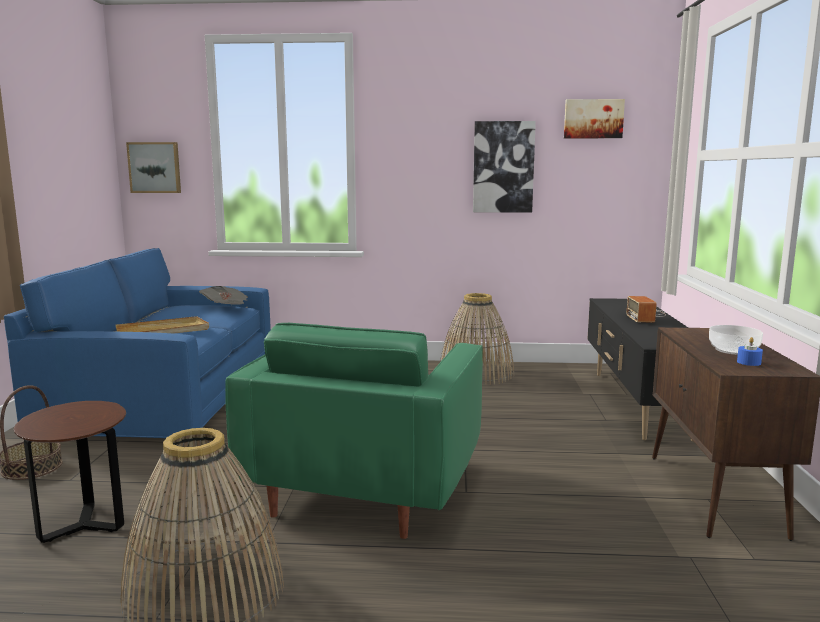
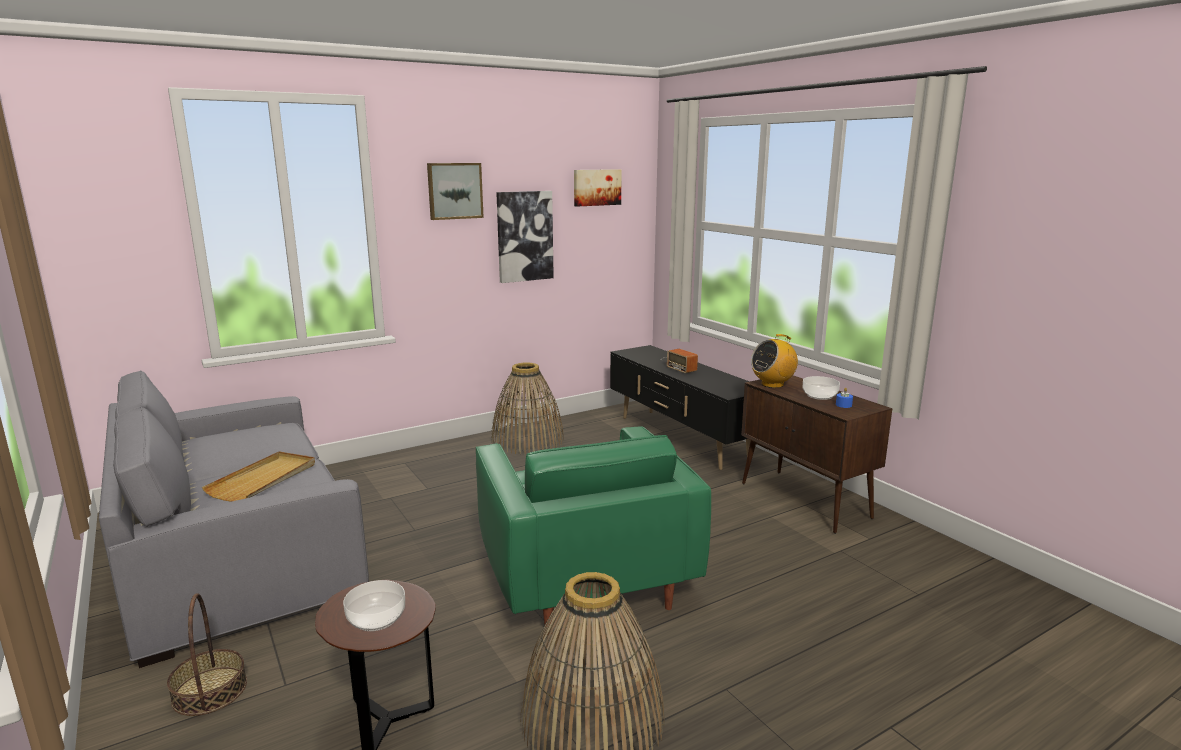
camera: 35 degrees left, 5 degrees up
(63, 421) = (376, 618): none -> bowl
(155, 167) = (105, 263): picture -> picture (454, 191)
(165, 396) = (236, 553): blue sofa -> grey sofa
(226, 309) = (276, 431): newspaper -> none
(690, 333) = (772, 384): none -> radio

